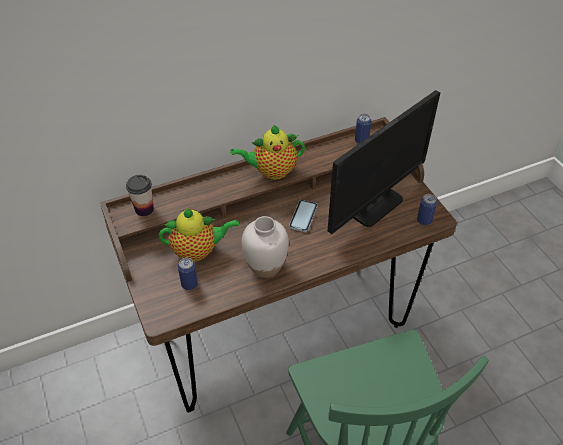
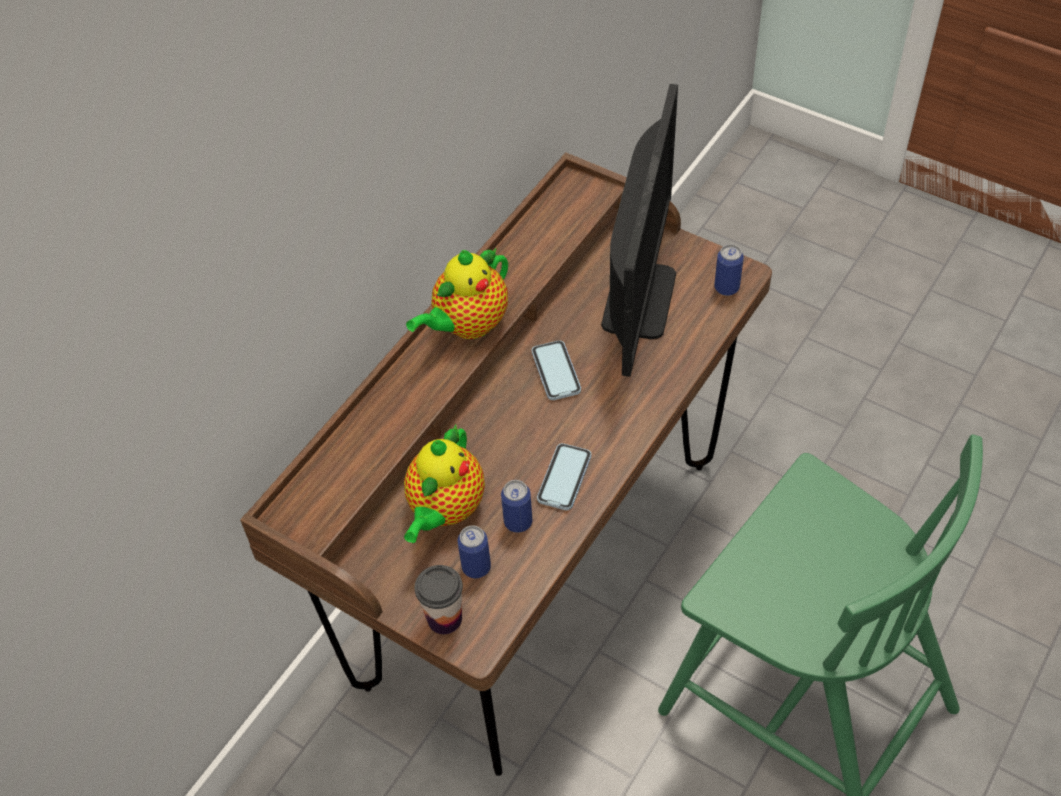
camera: 30 degrees left, 5 degrees up
(144, 209) = (321, 491): cup -> cup (444, 618)
(198, 251) = (445, 510): teapot -> teapot turned 150 degrees clockwise
(265, 267) = (564, 478): white vase -> phone
(361, 140) = (559, 208): can -> can (518, 522)

